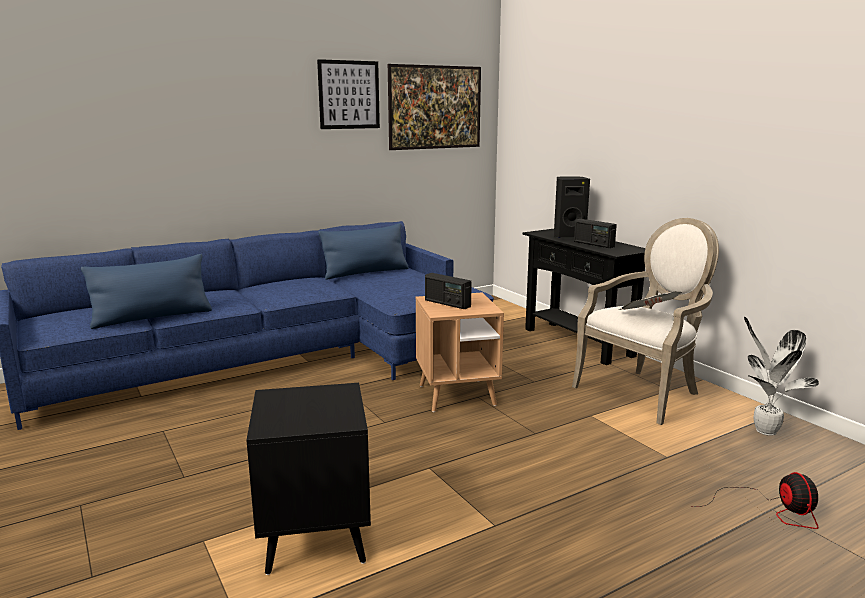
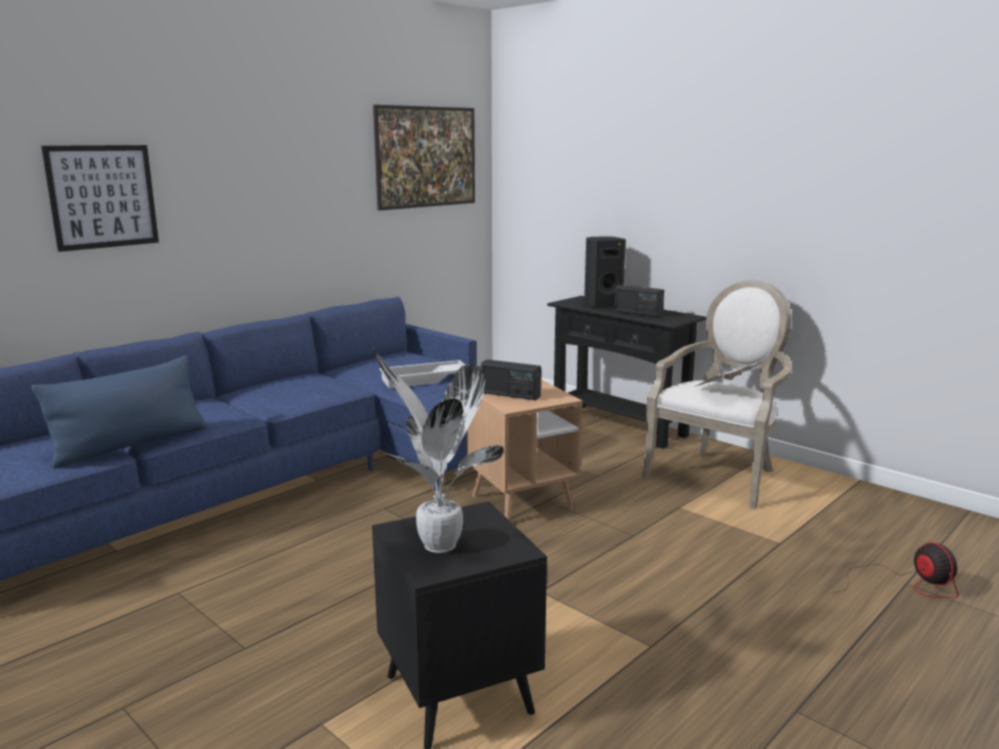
camera: 15 degrees left, 0 degrees up
(349, 95) = (331, 143): picture -> picture (102, 196)
(365, 273) = (367, 363): blue pillow -> none
(399, 288) = (424, 380): none -> white tray
(763, 430) = (854, 502): potted plant -> potted plant (436, 545)

